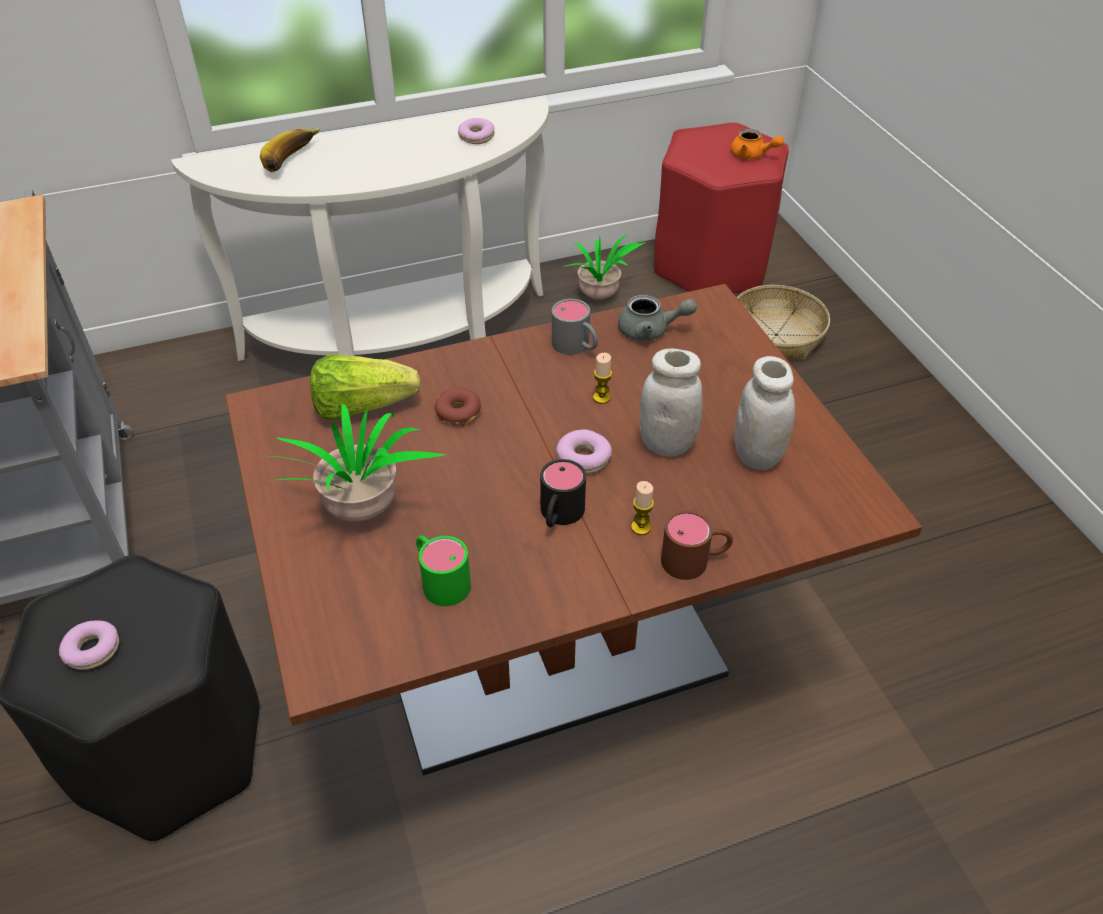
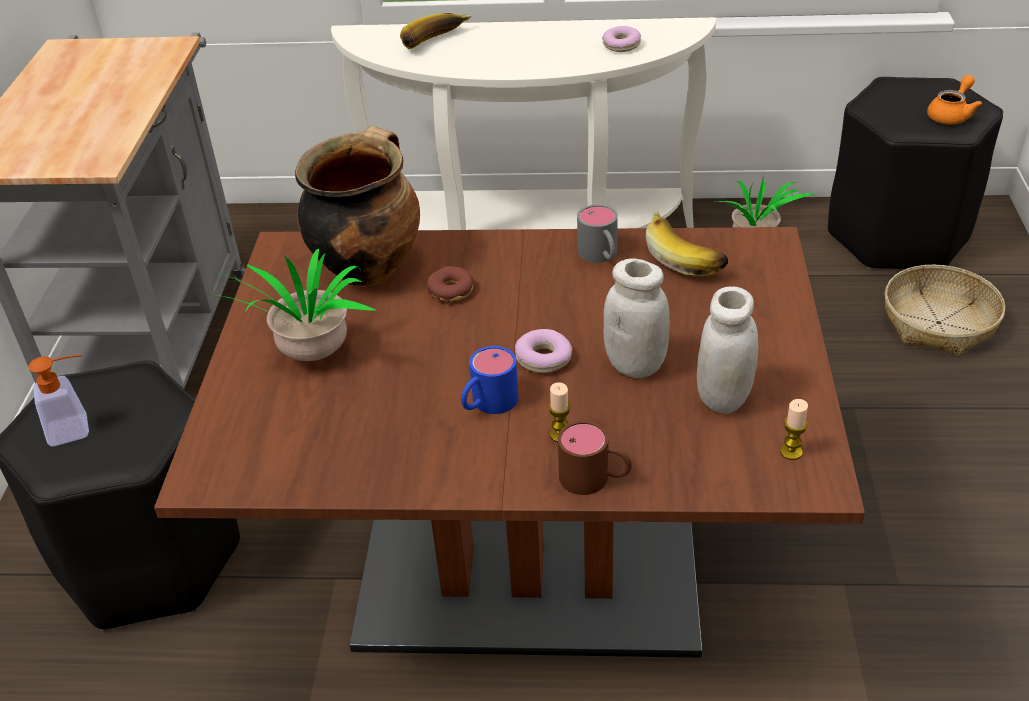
camera: 25 degrees right, 5 degrees down
(92, 650) = (77, 428): donut -> soap dispenser
(361, 407) = (368, 267): lettuce -> cooking pot
(440, 579) = (345, 431): green mug -> none
(559, 516) = (487, 404): black mug -> blue mug
(601, 398) = (596, 308): candle -> candle (791, 452)
(651, 330) = (686, 256): grey teapot -> banana
(711, 266) = (898, 236): red stool -> black stool
(752, 155) = (951, 115): orange teapot -> orange teapot turned 105 degrees counterclockwise

